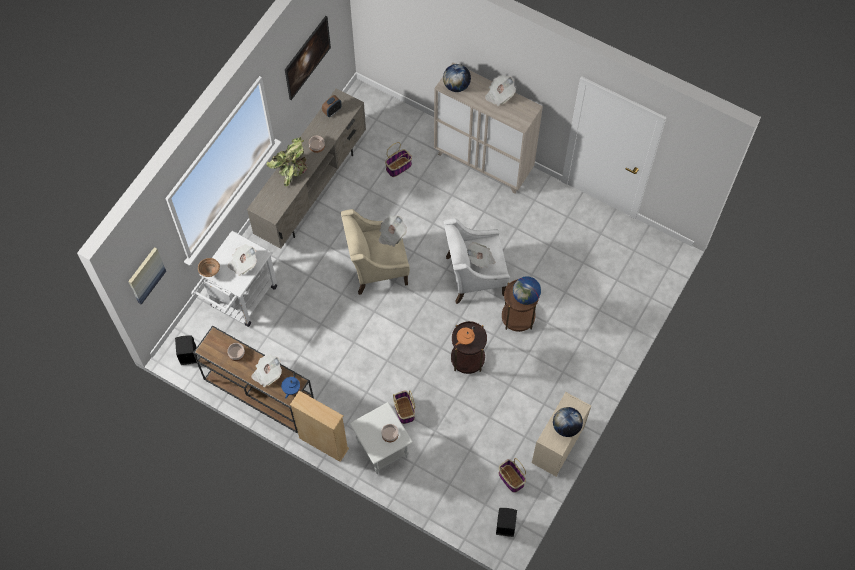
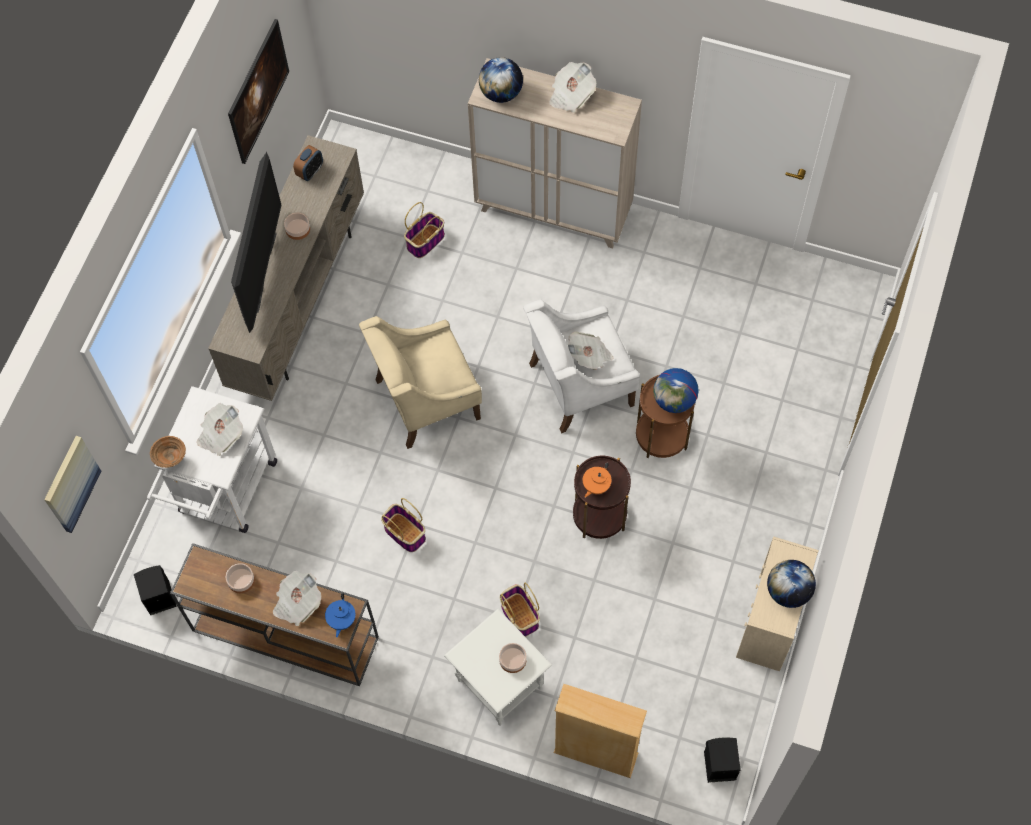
camera: 10 degrees left, 0 degrees up
(291, 169) = (265, 272): potted plant -> television
(323, 443) = (404, 694): beige bookcase -> beige bookcase (595, 753)
(391, 235) = (442, 345): newspaper -> none
(510, 478) = (709, 689): basket -> basket (404, 533)

